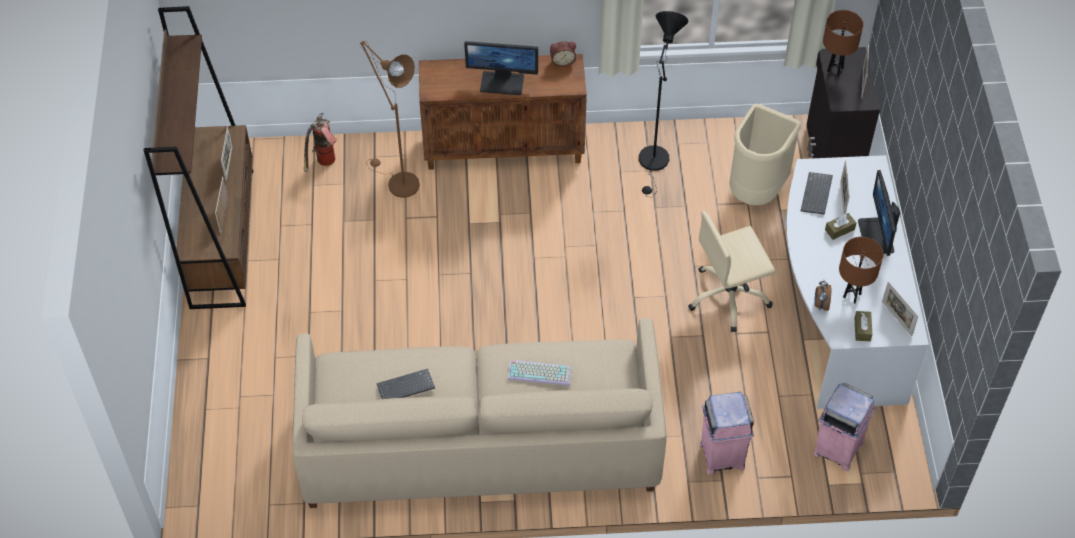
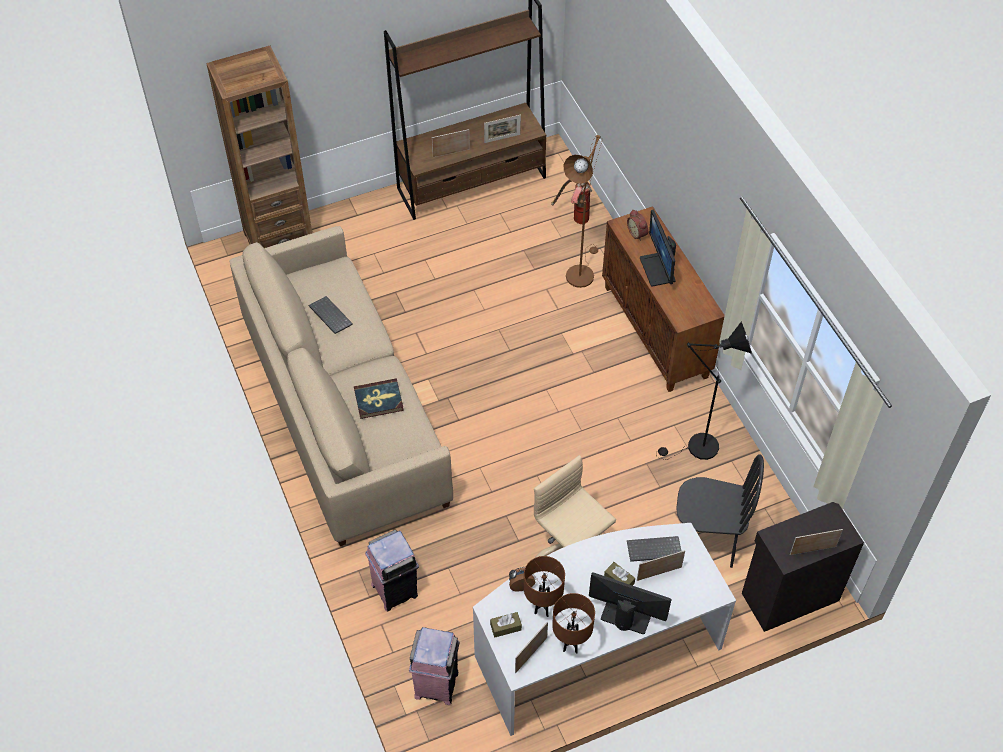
camera: 70 degrees right, 0 degrees up
(204, 446) = (279, 240): none -> brown bookcase
(540, 372) = (378, 400): keyboard -> book
(562, 61) = (707, 304): alarm clock -> alarm clock (638, 233)
(756, 191) = (707, 541): beige trash can -> black chair
(835, 70) = (815, 522): brown table lamp -> brown table lamp (570, 646)
(877, 236) = (626, 615): monitor -> monitor turned 45 degrees clockwise

